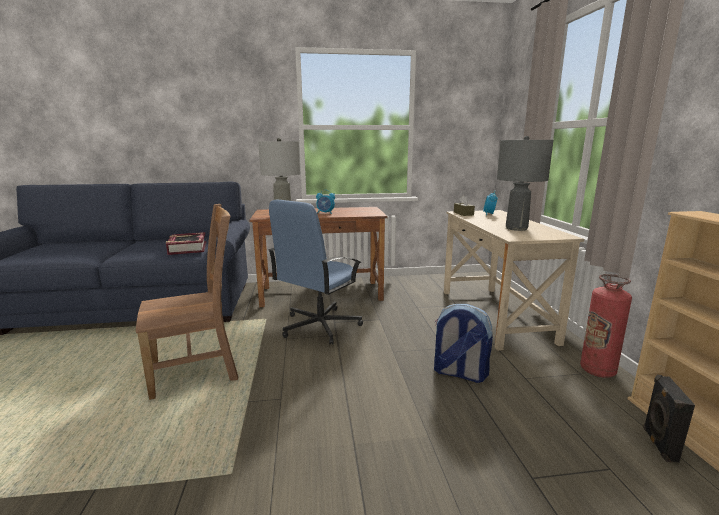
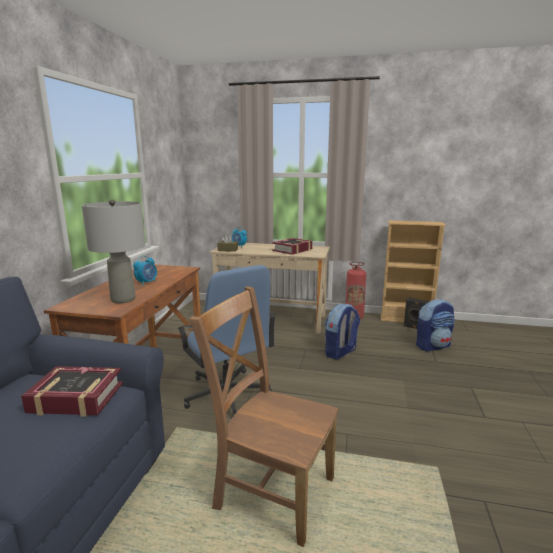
camera: 70 degrees left, 0 degrees up
(198, 370) = (271, 490): brown chair -> brown chair turned 60 degrees counterclockwise
(516, 228) = (292, 250): grey table lamp -> book
(600, 473) = (433, 346): none -> backpack

